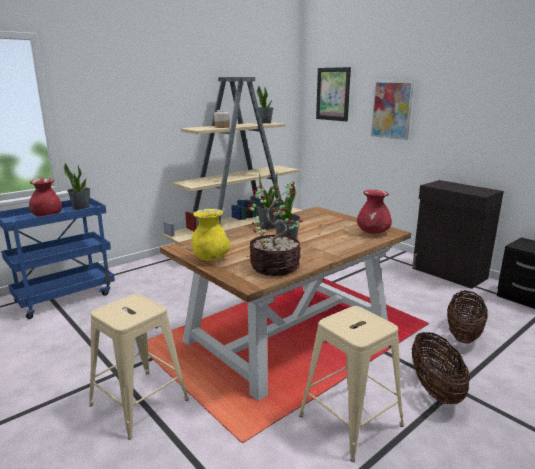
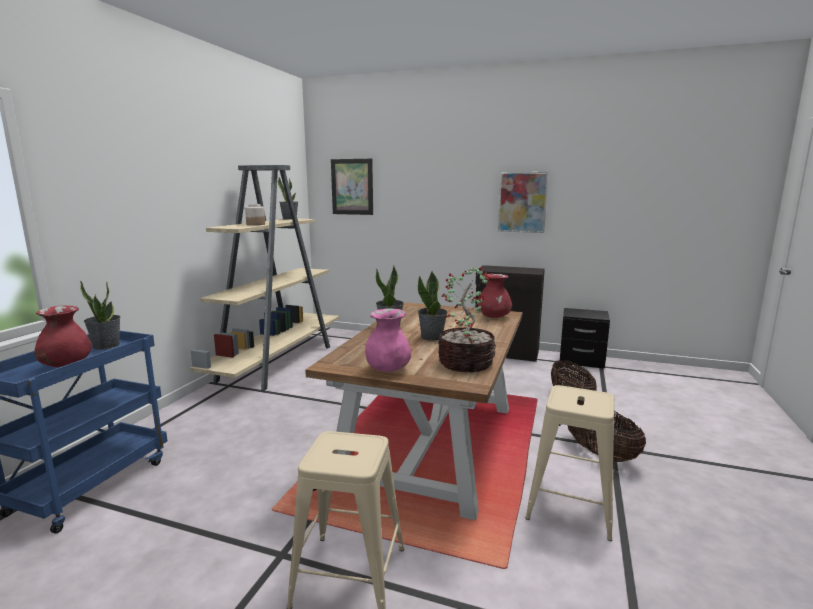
camera: 30 degrees left, 5 degrees down
(210, 259) = (388, 369): yellow vase -> pink vase
(392, 110) = (424, 200): picture -> picture (522, 202)

